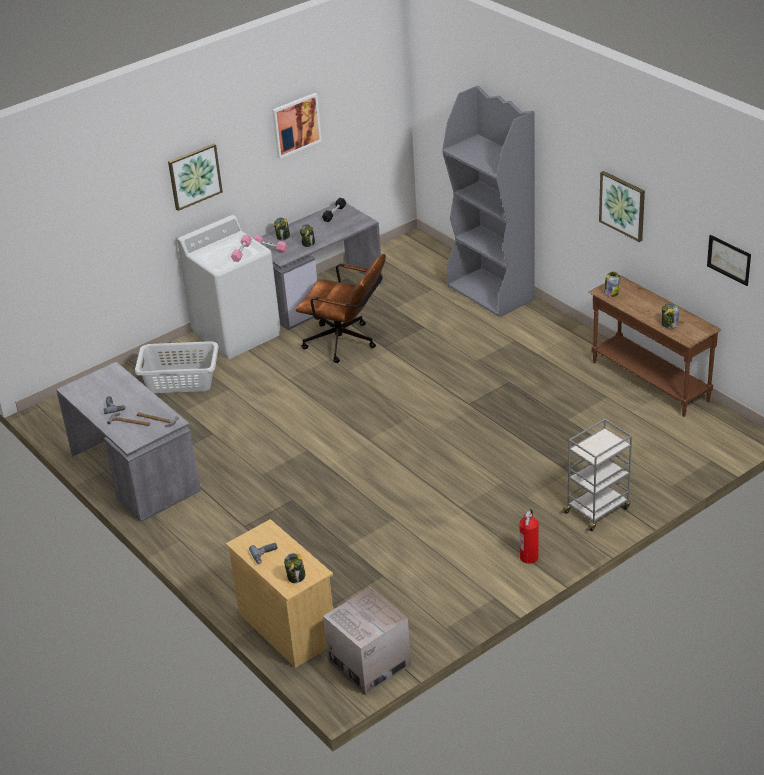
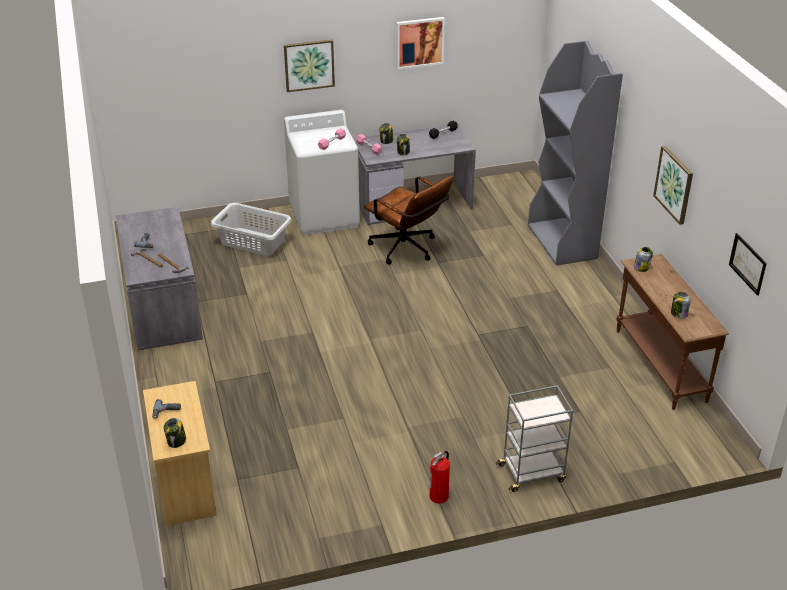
camera: 20 degrees right, 0 degrees up
(369, 664) = (230, 547): cardboard box -> none

